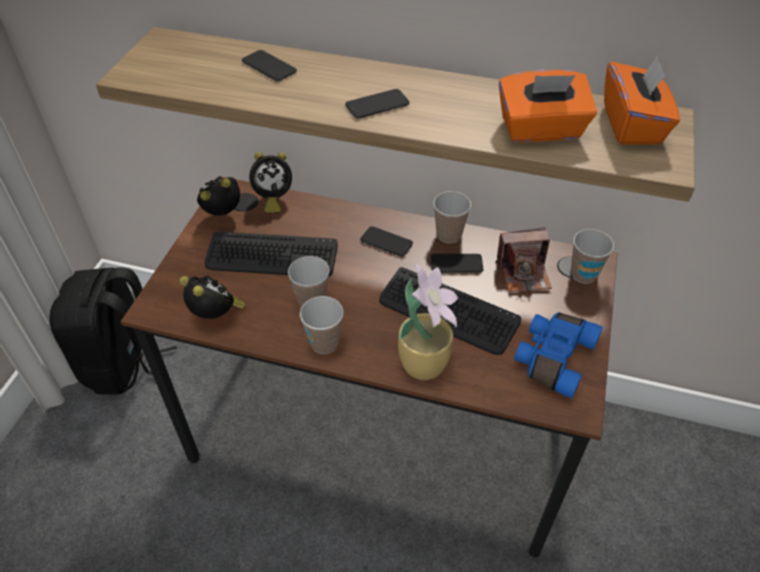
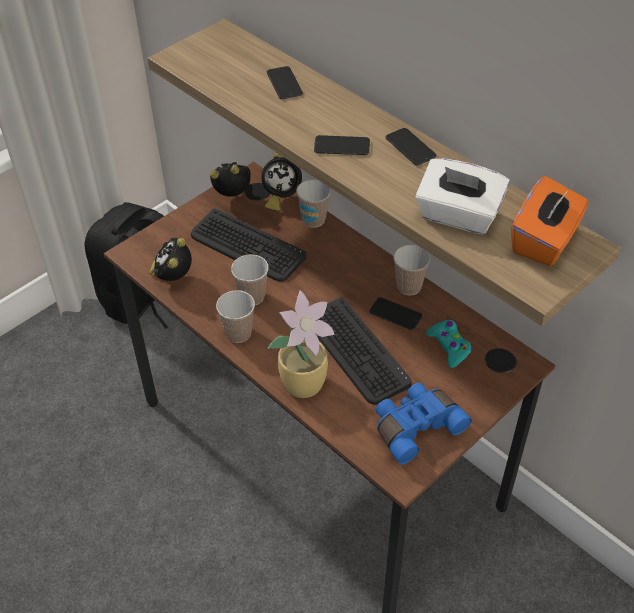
camera: 30 degrees right, 0 degrees up
(216, 316) = (173, 277): alarm clock -> alarm clock turned 150 degrees counterclockwise
(386, 242) = (349, 271): phone -> phone (410, 147)
(523, 273) = (449, 346): camera -> turquoise game controller
(541, 130) = (458, 216): orange tissue box -> white tissue box
(583, 274) = (504, 370): cup -> cup (313, 220)

